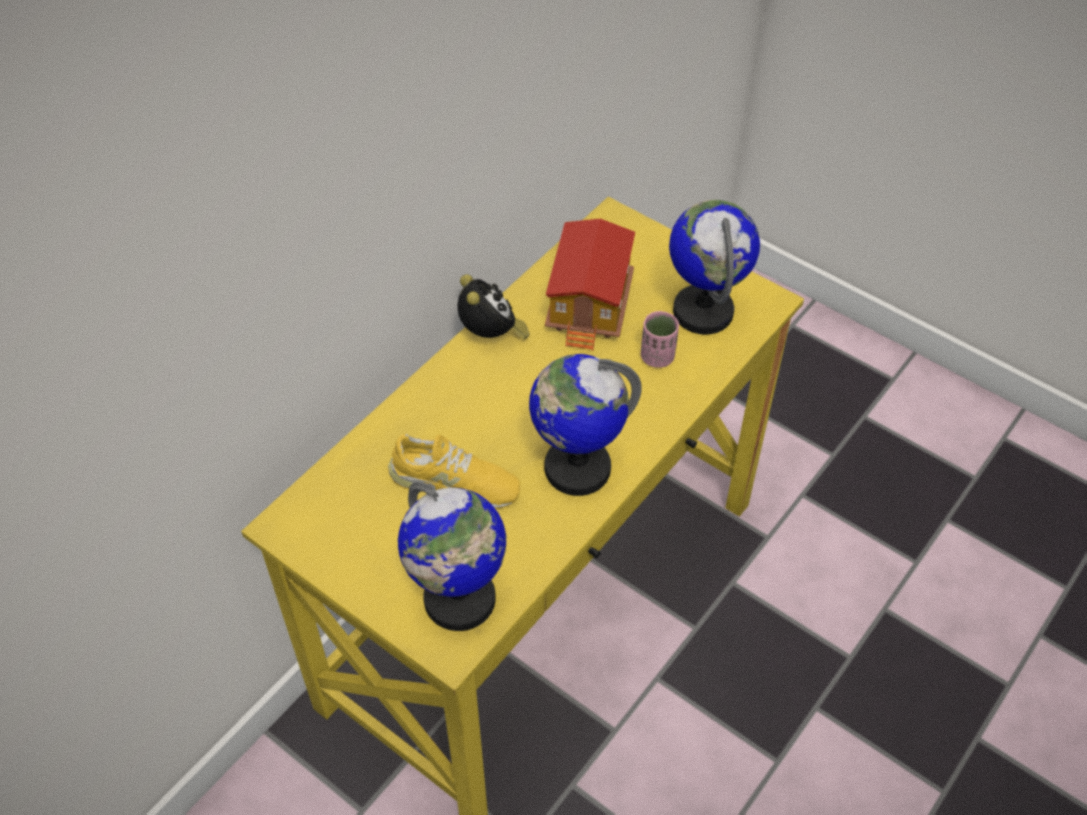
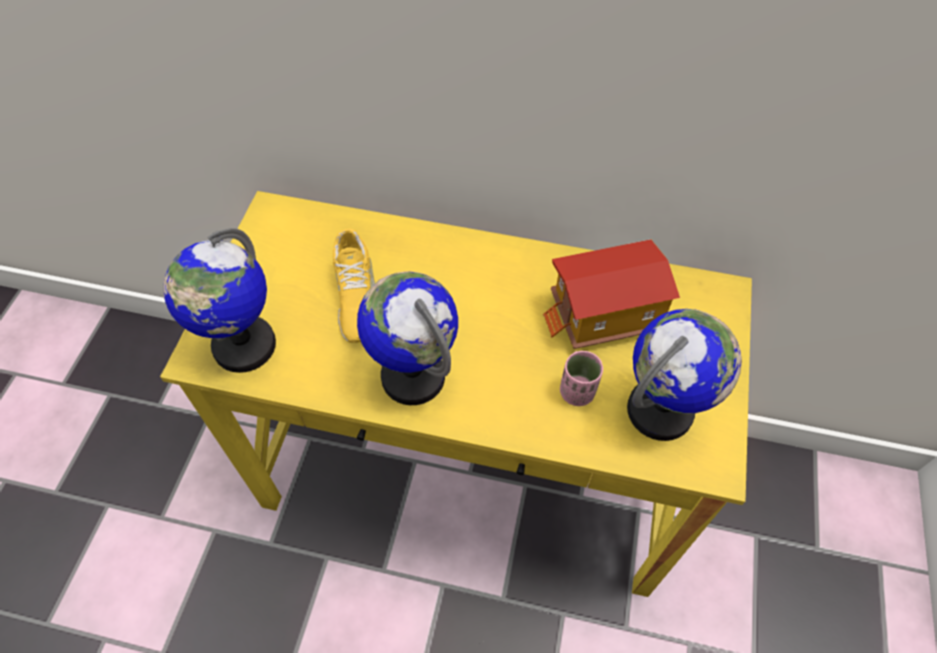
camera: 65 degrees right, 5 degrees up
(491, 336) = (523, 258): alarm clock -> none

